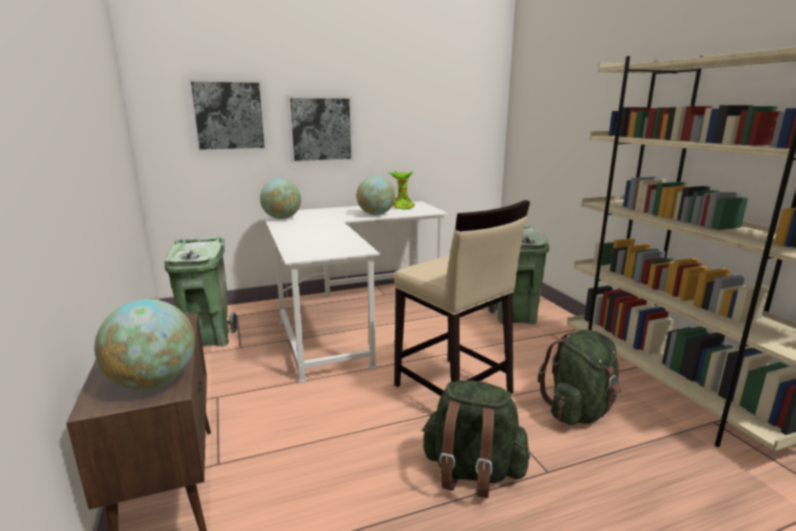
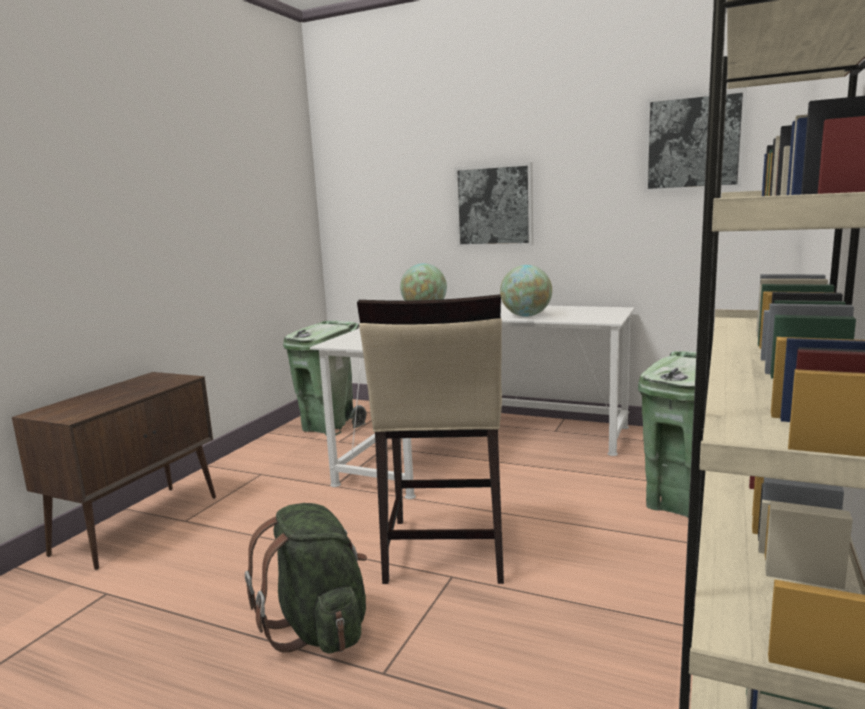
camera: 45 degrees right, 5 degrees down
(153, 382) = (81, 409): globe -> none
(229, 115) = (398, 194): picture -> picture (693, 142)
(402, 207) = (584, 311): potted plant -> none
(579, 411) = (546, 643): green backpack -> none

